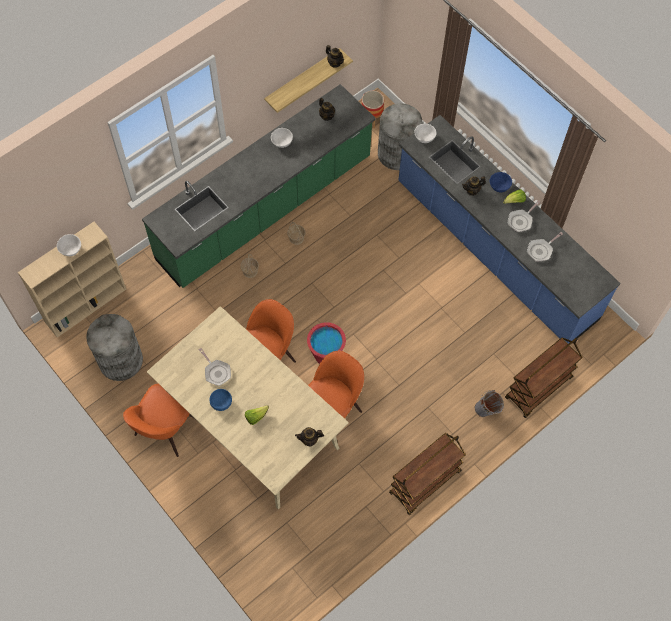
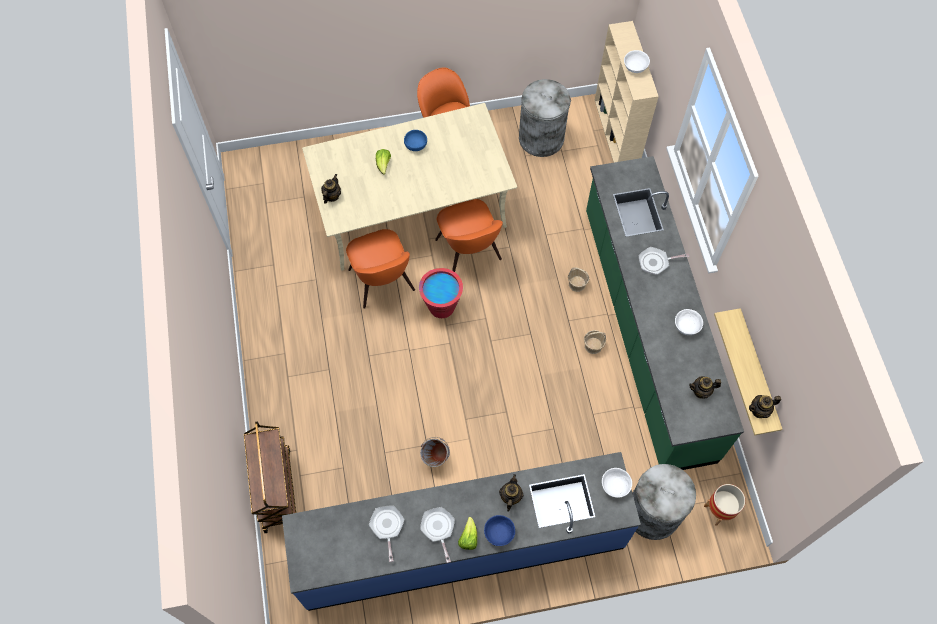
camera: 120 degrees right, 0 degrees up
(216, 372) = (448, 154): frying pan -> frying pan (656, 262)
(424, 483) = (259, 324): brown cart -> none
(487, 411) = (287, 423): grey bucket -> grey bucket (436, 459)

